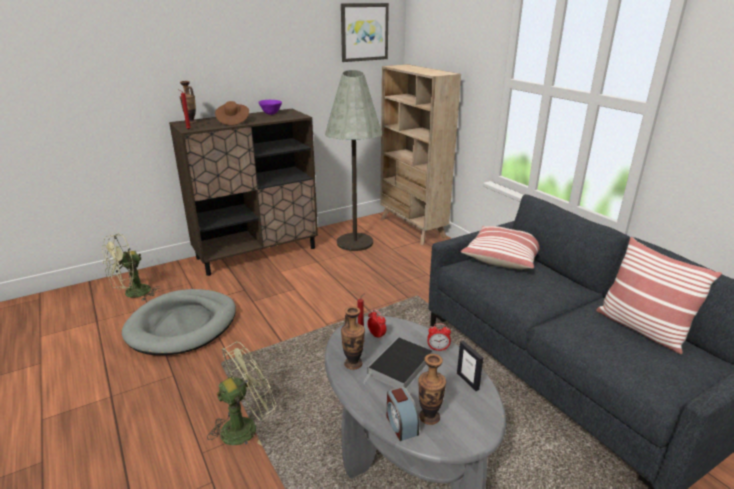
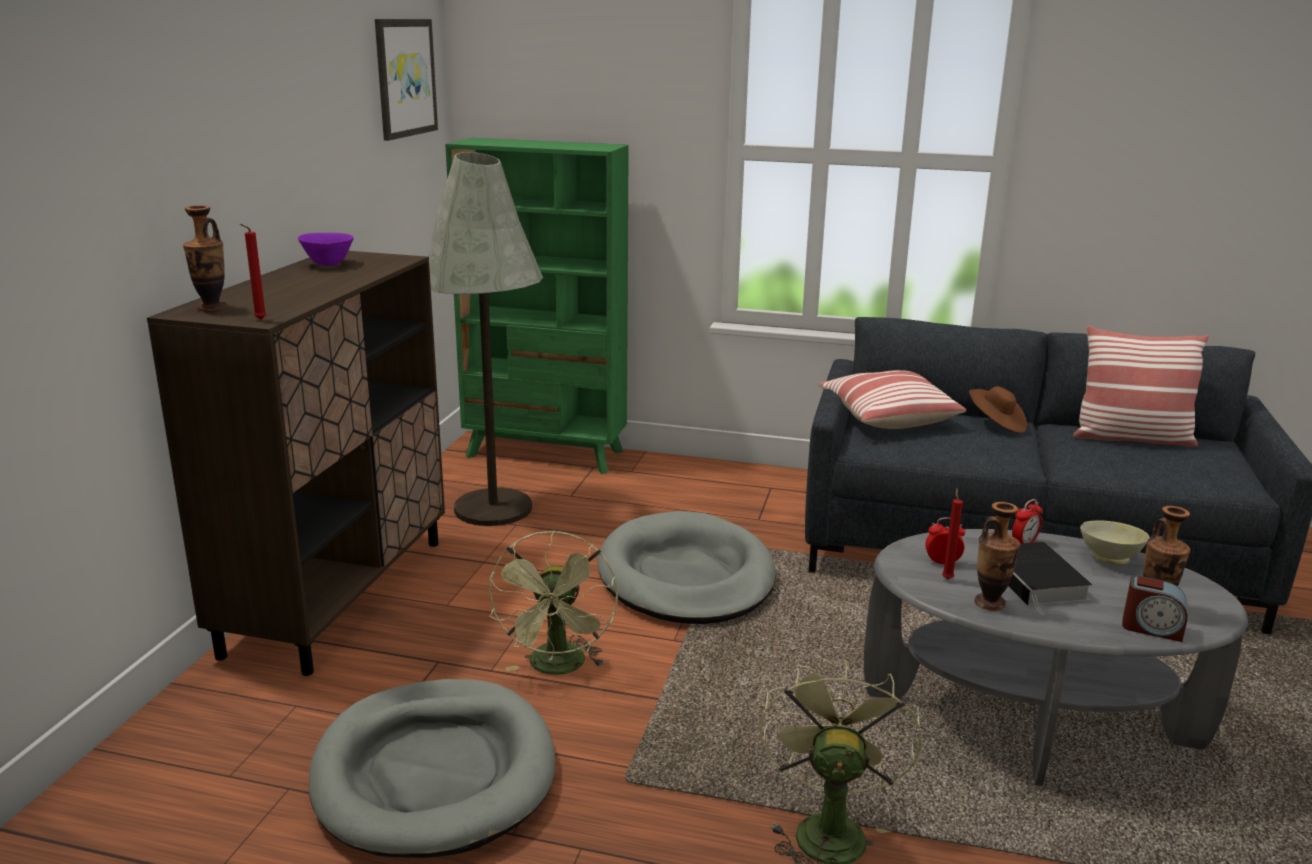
camera: 45 degrees left, 5 degrees down
(132, 294) = (195, 789): green fan -> green fan (558, 668)
(233, 121) = (303, 290): brown hat -> brown hat (996, 424)
(376, 301) = (686, 576): none -> grey dog bed
(412, 228) = (546, 454): beige bookcase -> green bookcase
(468, 381) = (1110, 558): picture frame -> beige bowl

